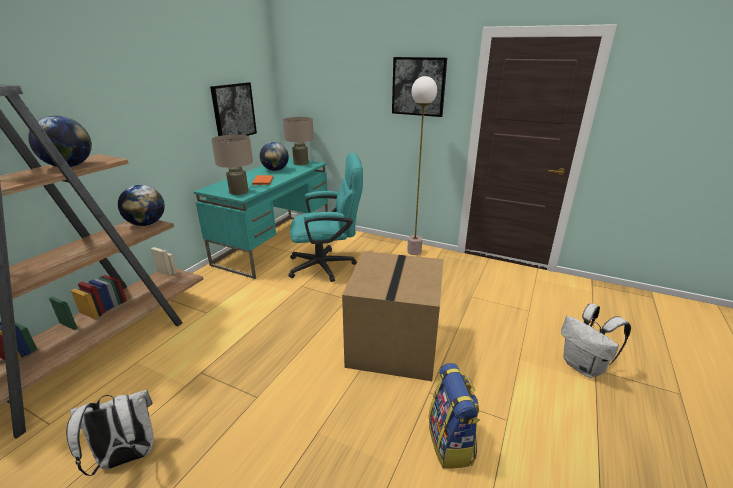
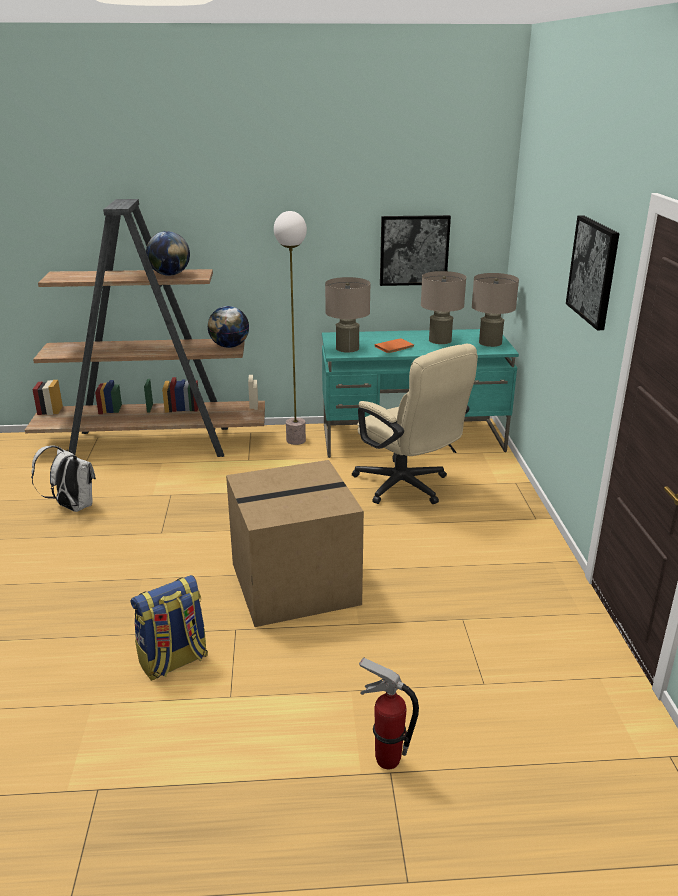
camera: 60 degrees right, 0 degrees up
(275, 170) = (440, 340): globe -> beige table lamp
(328, 265) = (407, 488): turquoise office chair -> beige office chair
(414, 252) = (528, 538): floor lamp -> floor lamp (295, 440)
(584, 367) = (386, 759): white backpack -> fire extinguisher

